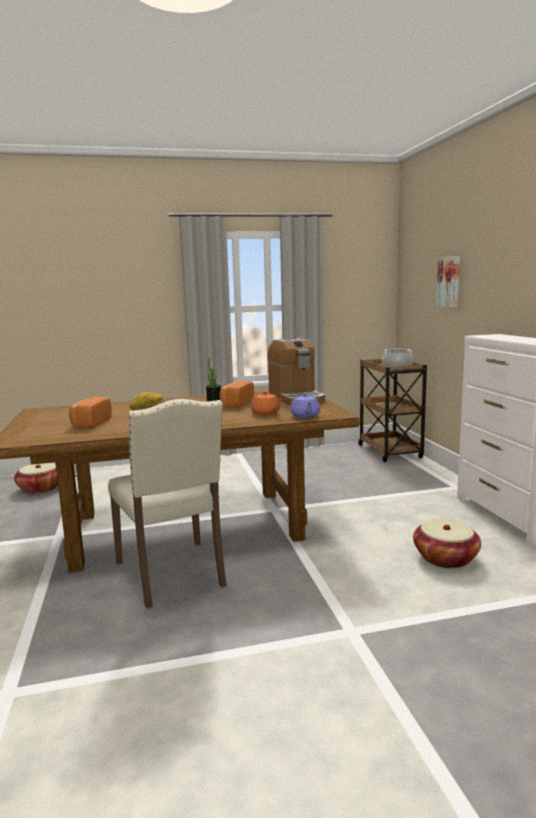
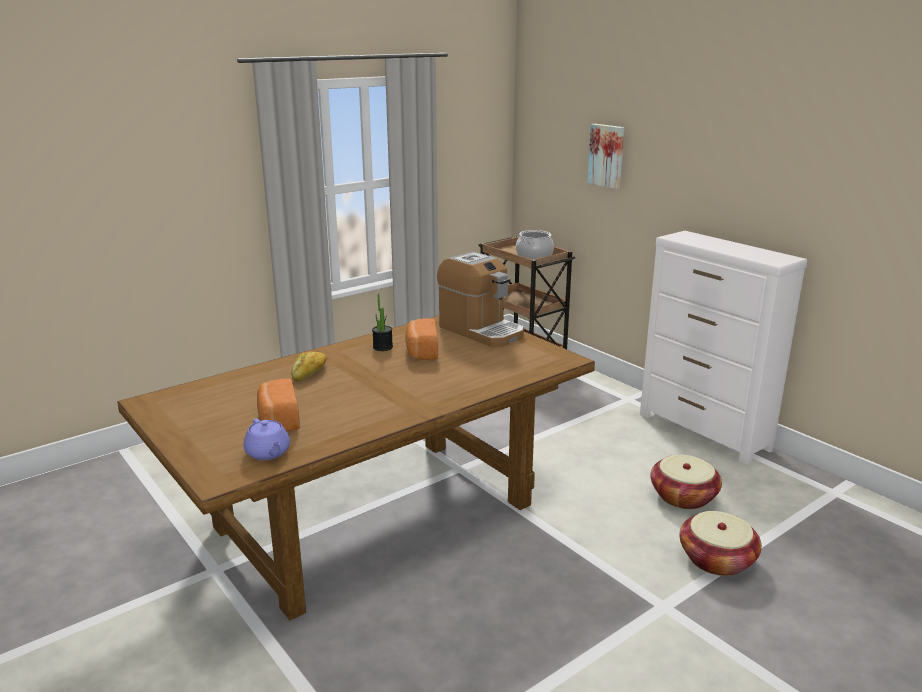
camera: 25 degrees left, 10 degrees up
(40, 488) = (95, 497): basket -> basket (716, 559)
(173, 574) = (424, 588): beige chair -> none
(266, 413) = (483, 367): orange teapot -> none
(305, 416) = (534, 366): purple teapot -> purple teapot (268, 453)

